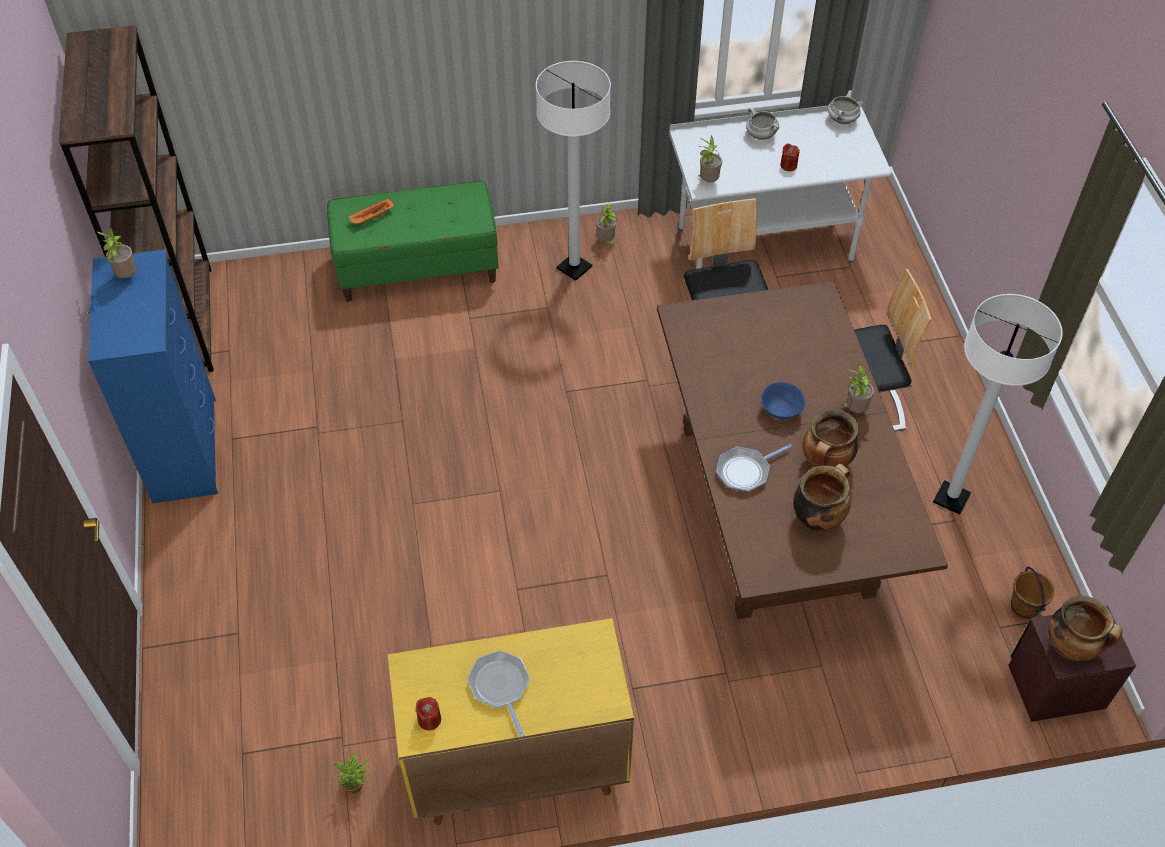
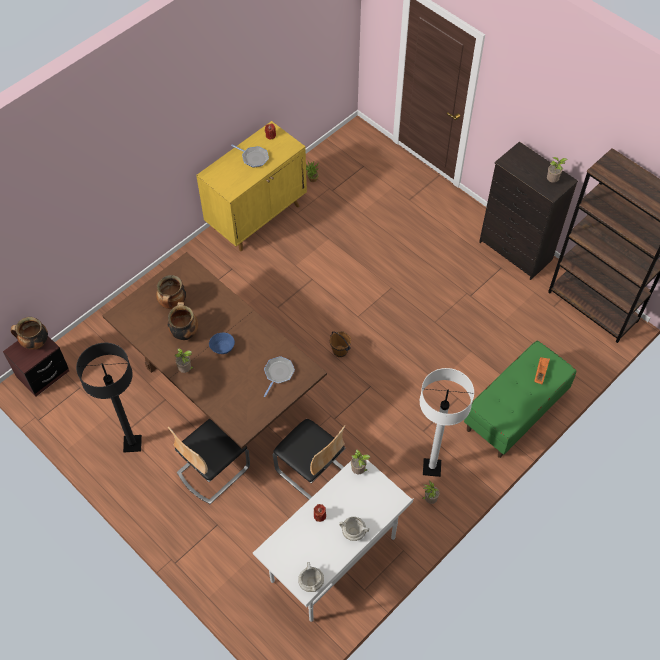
camera: 145 degrees right, 5 degrees up
(186, 448) = (515, 251): blue dresser -> black dresser
(745, 471) = (220, 307): frying pan -> frying pan (278, 373)
(951, 498) = (132, 444): white floor lamp -> black floor lamp
(1024, 608) = (71, 404): brown bucket -> brown bucket (339, 351)

